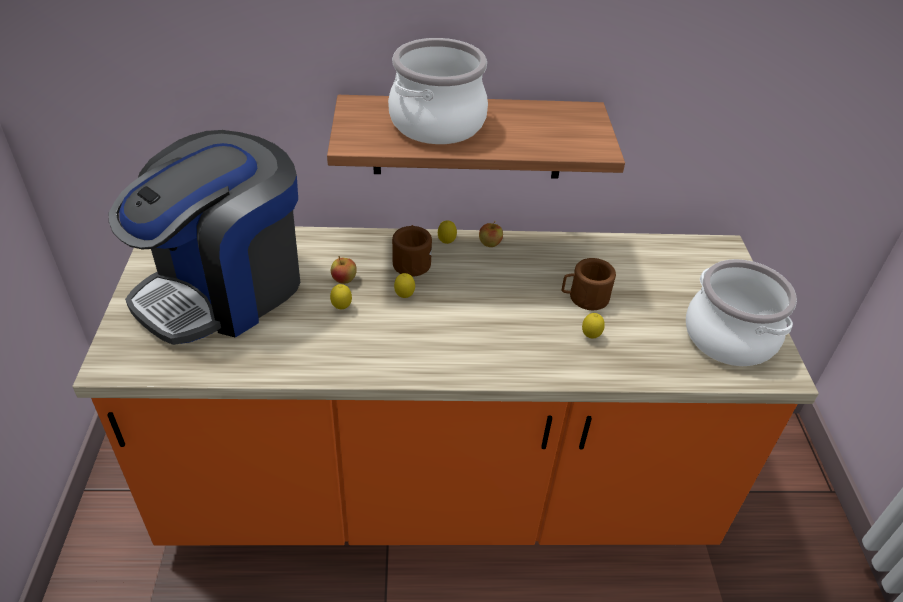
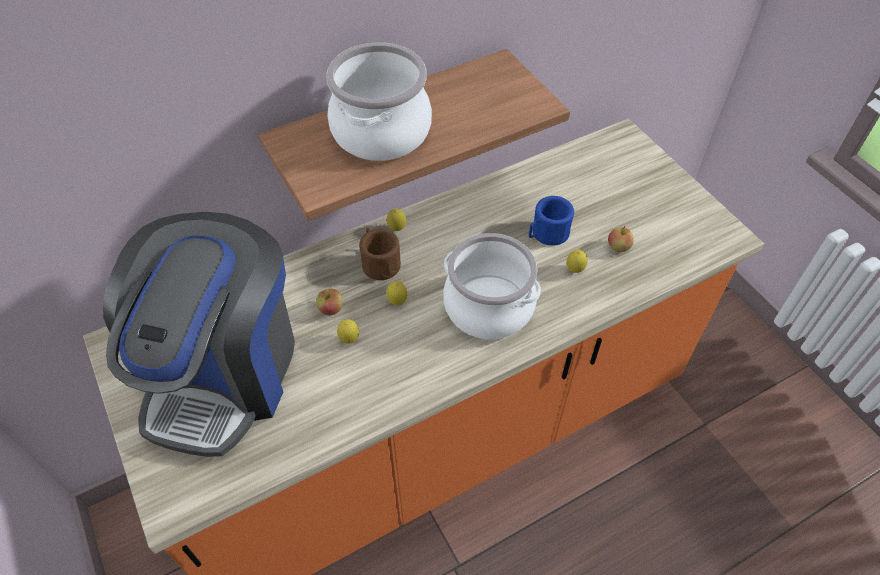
camera: 25 degrees left, 10 degrees up
(489, 244) = (435, 213): apple -> apple (618, 247)
(584, 298) = (546, 234): brown mug -> blue mug
(728, 338) = (676, 222): cooking pot -> cooking pot (488, 307)

